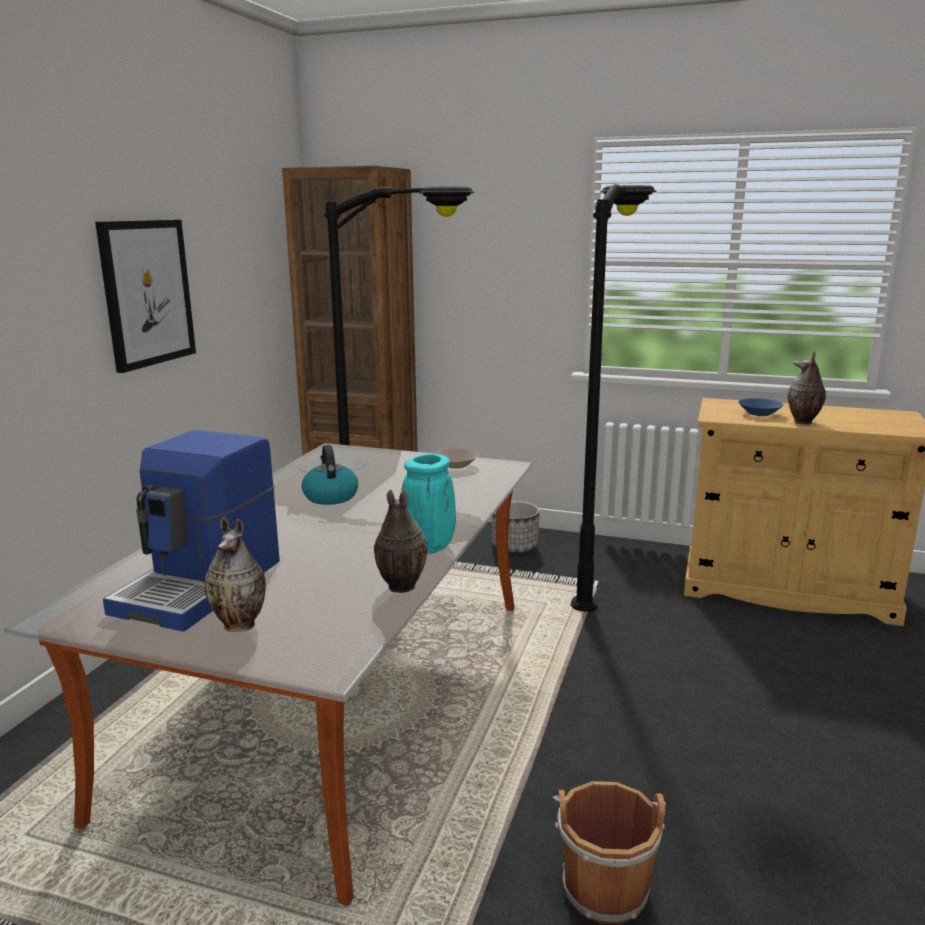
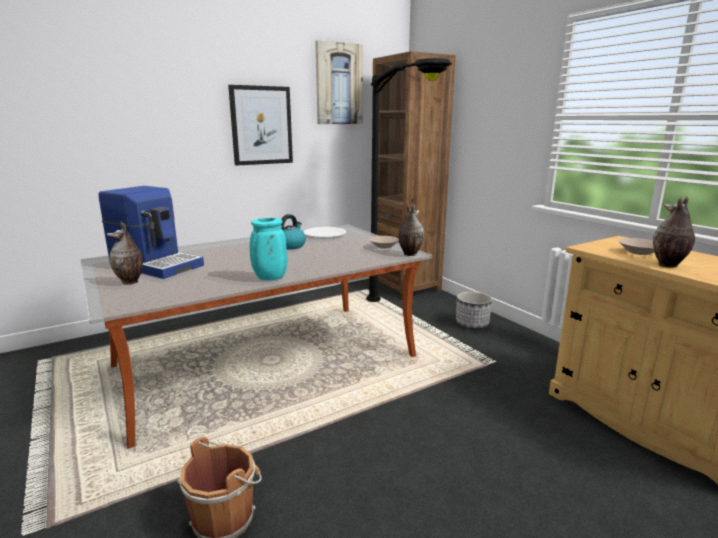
camera: 40 degrees right, 0 degrees up
(202, 586) = (157, 265): coffee machine -> coffee machine turned 120 degrees counterclockwise
(235, 210) = (339, 84): none -> picture
(400, 587) = (215, 289): vase -> vase (409, 254)
(601, 572) = (508, 357): black floor lamp -> none
(758, 414) = (638, 252): blue bowl -> beige bowl

